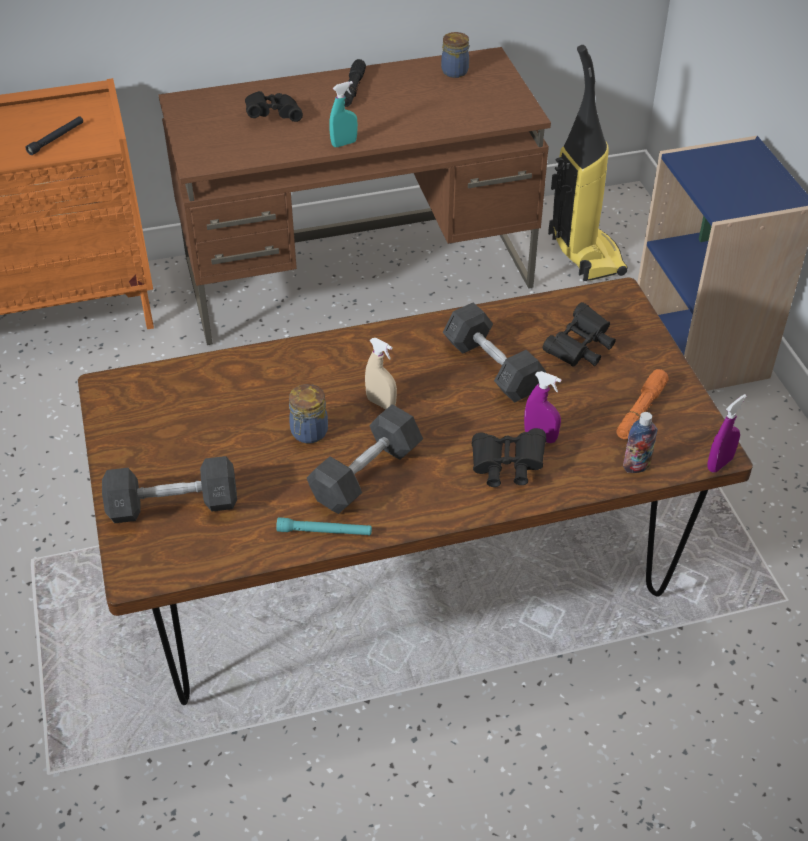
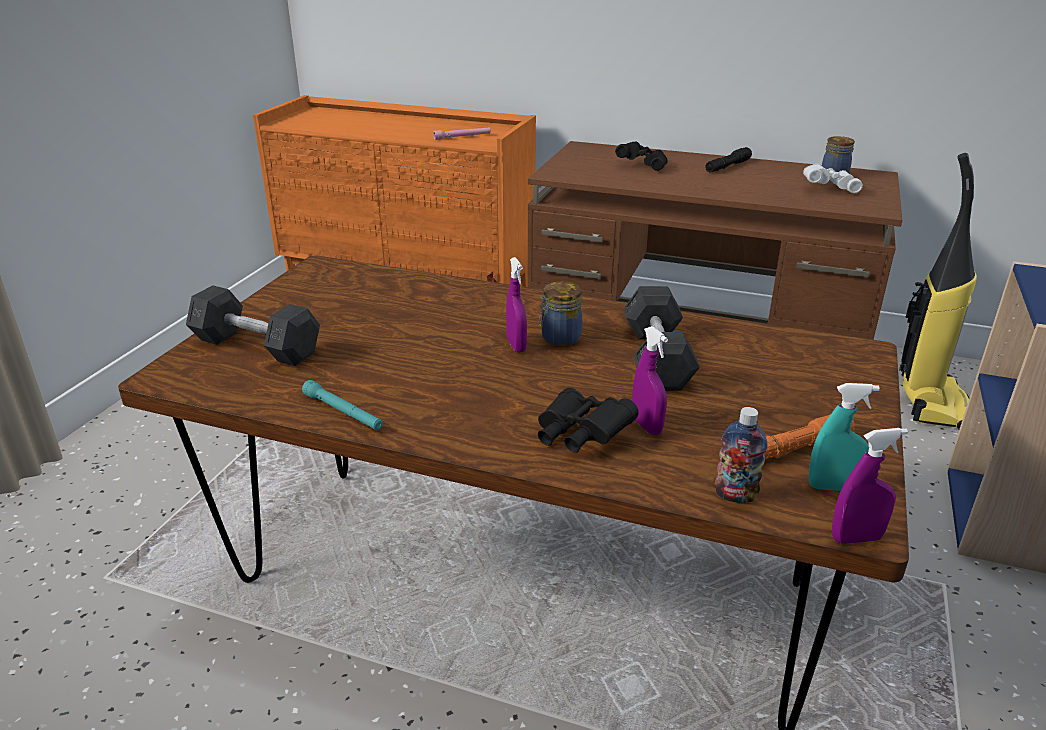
camera: 35 degrees right, 15 degrees down
(56, 139) = (462, 137): black flashlight -> pink flashlight
(308, 433) = (426, 342): jar -> jar (559, 338)
(344, 143) = (683, 190): turquoise spray bottle -> turquoise spray bottle (832, 487)
(366, 474) = (437, 387): grey dumbbell -> none
(381, 403) = (516, 346): beige spray bottle -> purple spray bottle
(465, 96) = (828, 189): none -> white binoculars
(580, 349) = (772, 375): black binoculars -> none

